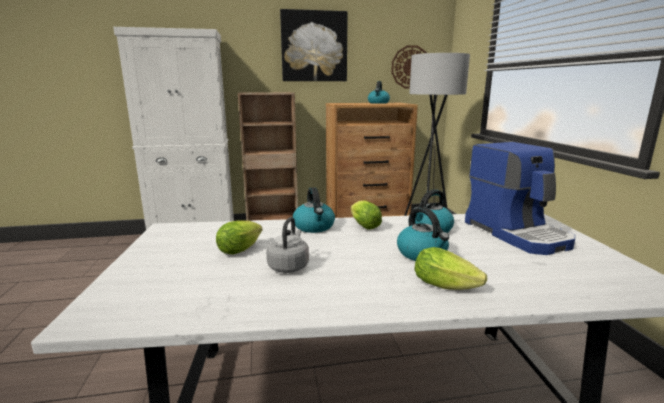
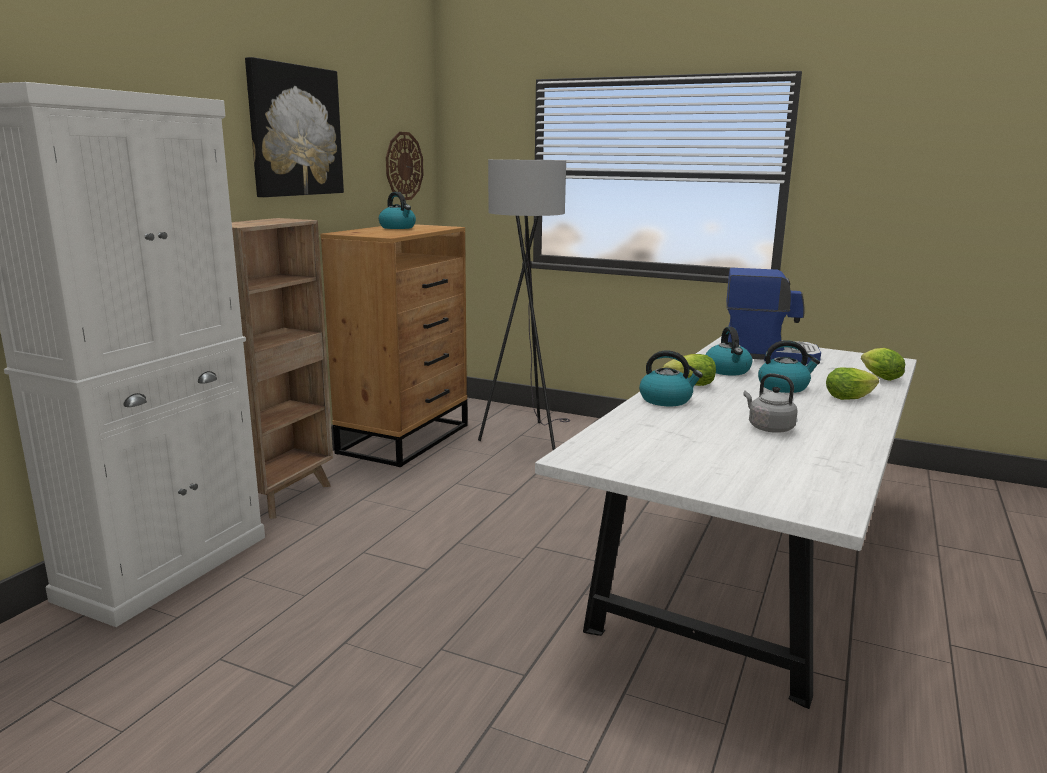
camera: 55 degrees left, 0 degrees up
(242, 249) = (702, 436): lettuce -> lettuce (878, 377)

